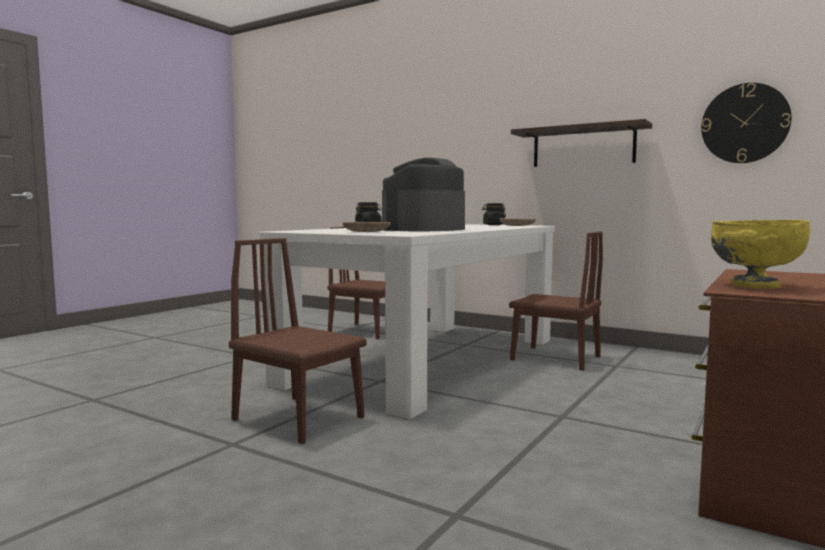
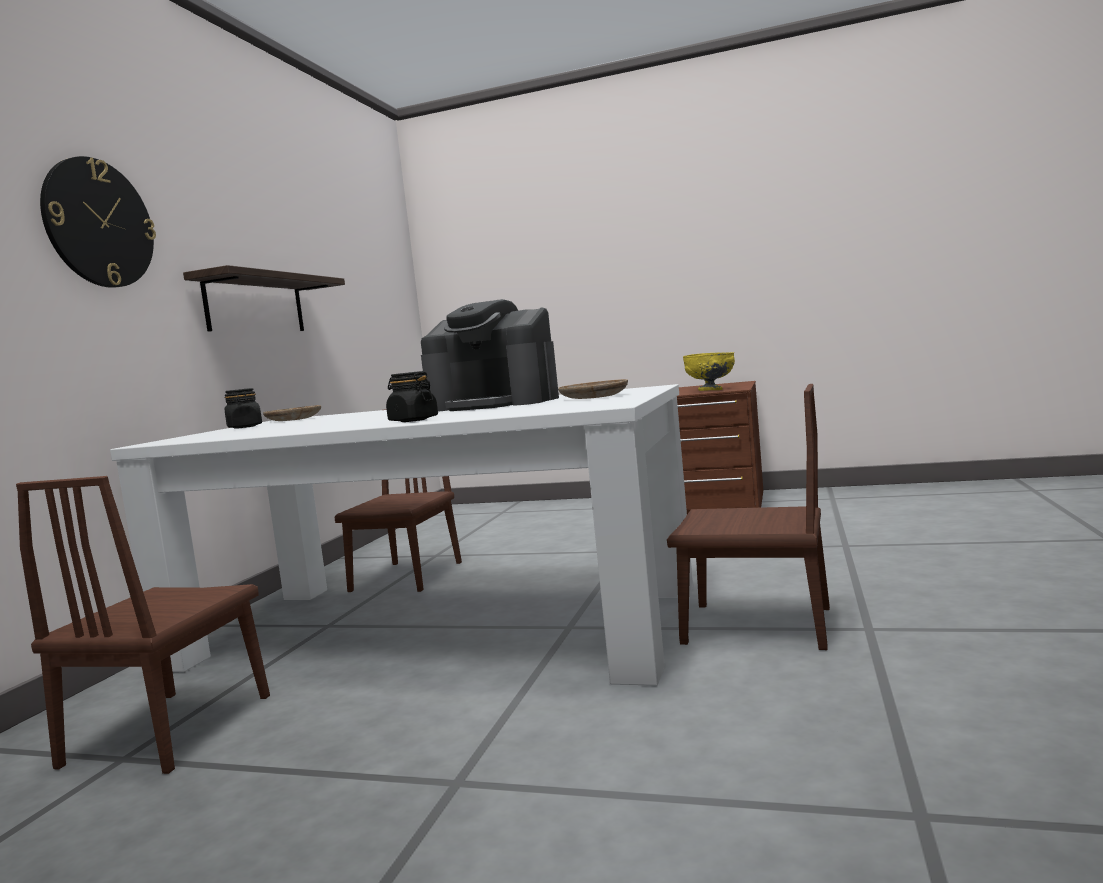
camera: 105 degrees left, 0 degrees up
(298, 418) = (756, 625): brown chair -> brown chair turned 90 degrees counterclockwise
(744, 123) = (359, 296): wall clock -> wall clock (98, 223)

